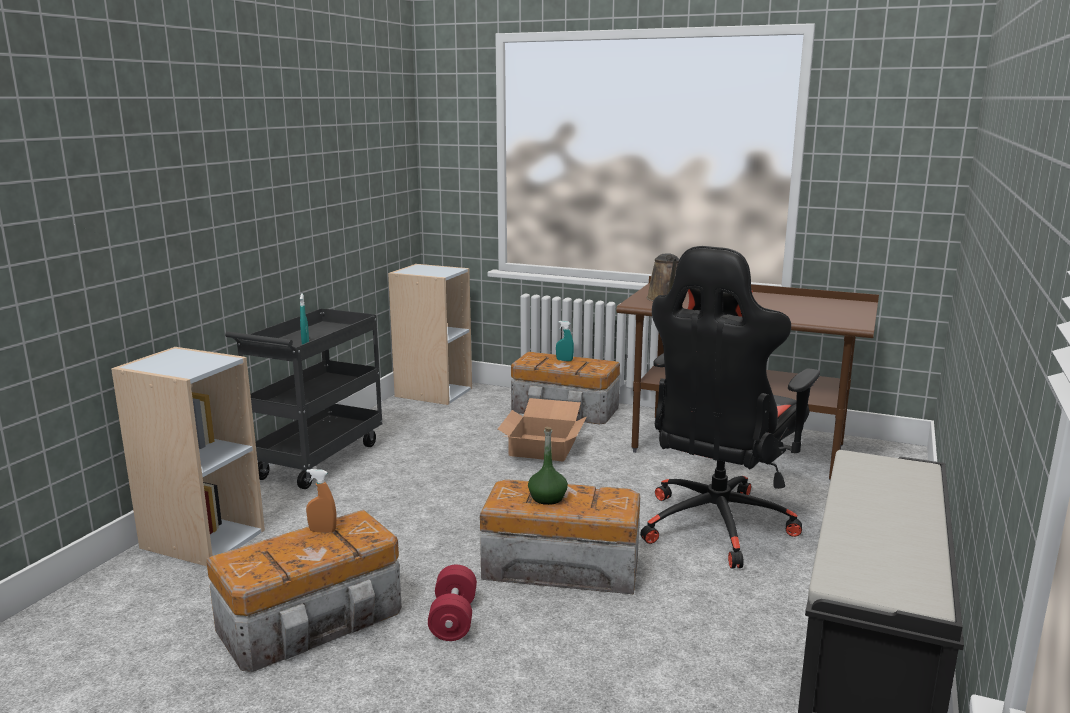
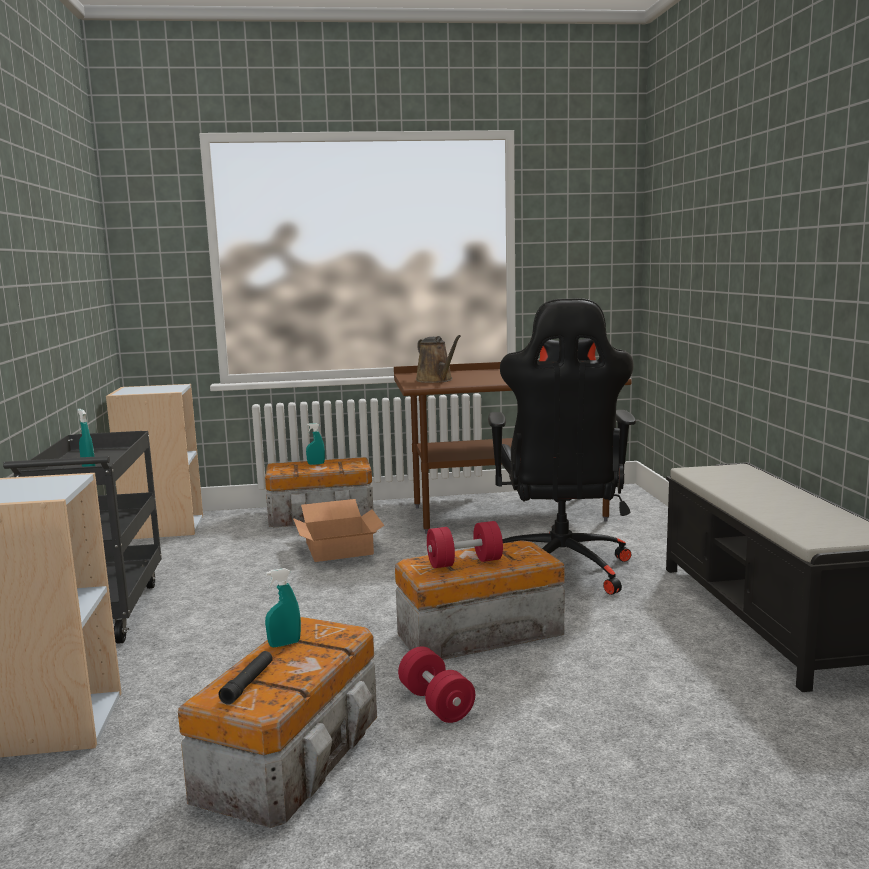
camera: 30 degrees left, 5 degrees down
(261, 555) = (248, 683): none -> black flashlight
(322, 531) = (284, 644): orange spray bottle -> turquoise spray bottle
(547, 498) = (464, 562): green bottle -> red dumbbell

